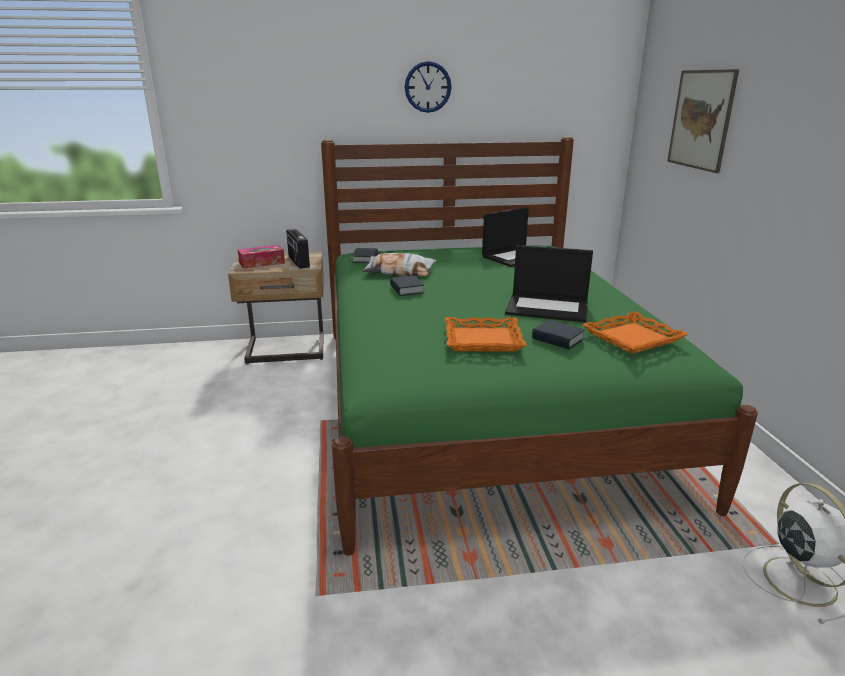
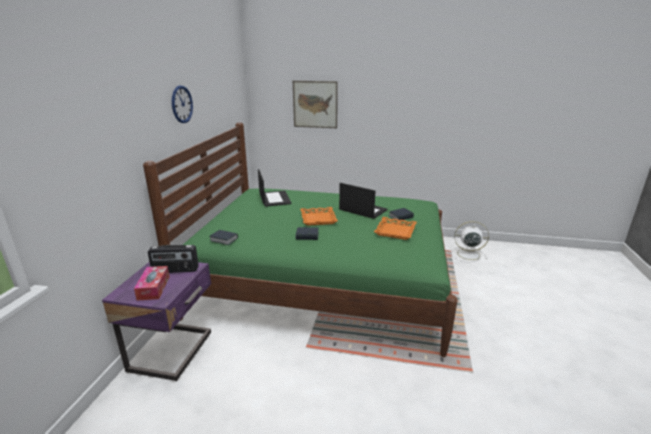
camera: 70 degrees left, 0 degrees up
(286, 351) = (174, 351): beige nightstand -> purple nightstand
(399, 271) = (267, 233): pillow -> none
(548, 308) = (362, 210): laptop -> laptop turned 90 degrees counterclockwise
(632, 338) = (404, 204): orange tray -> orange tray (318, 219)

